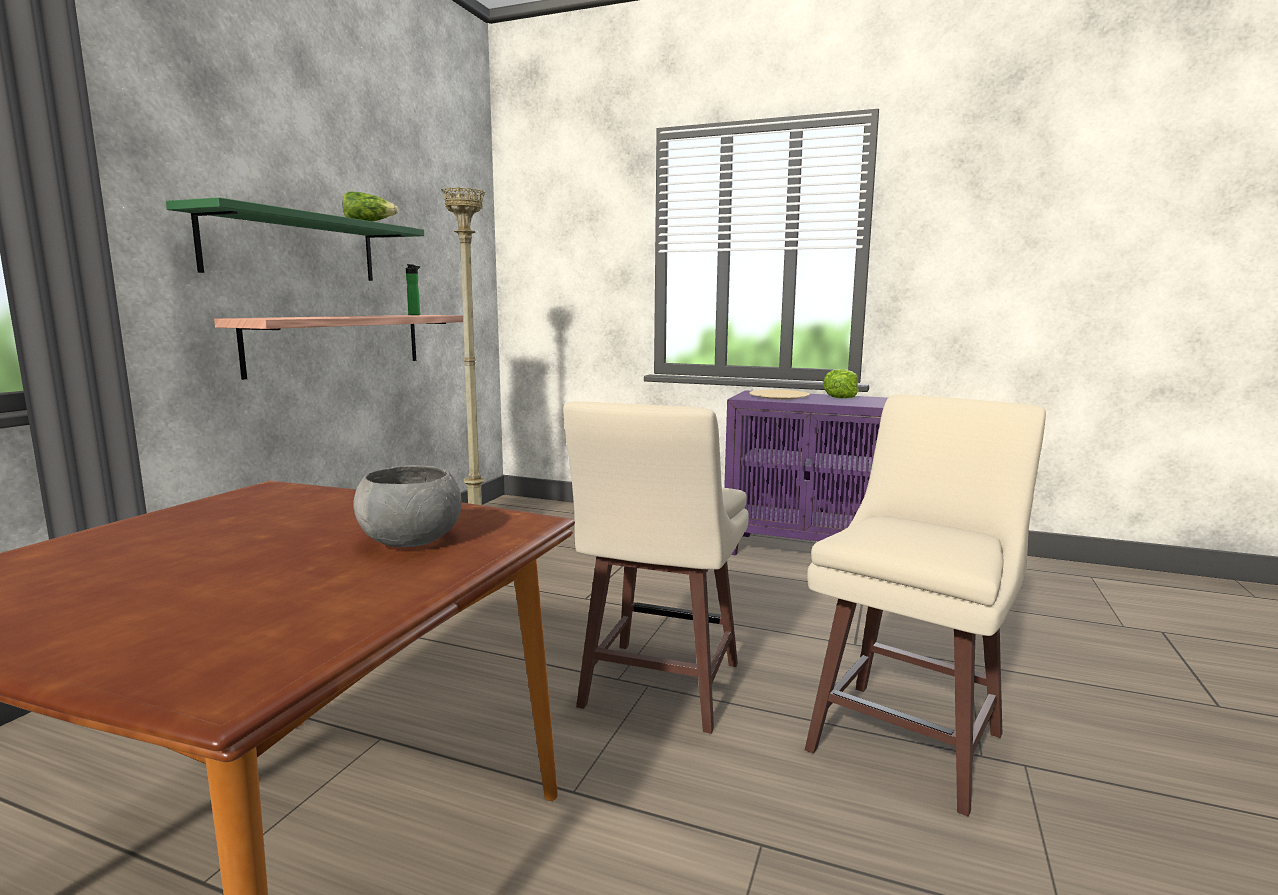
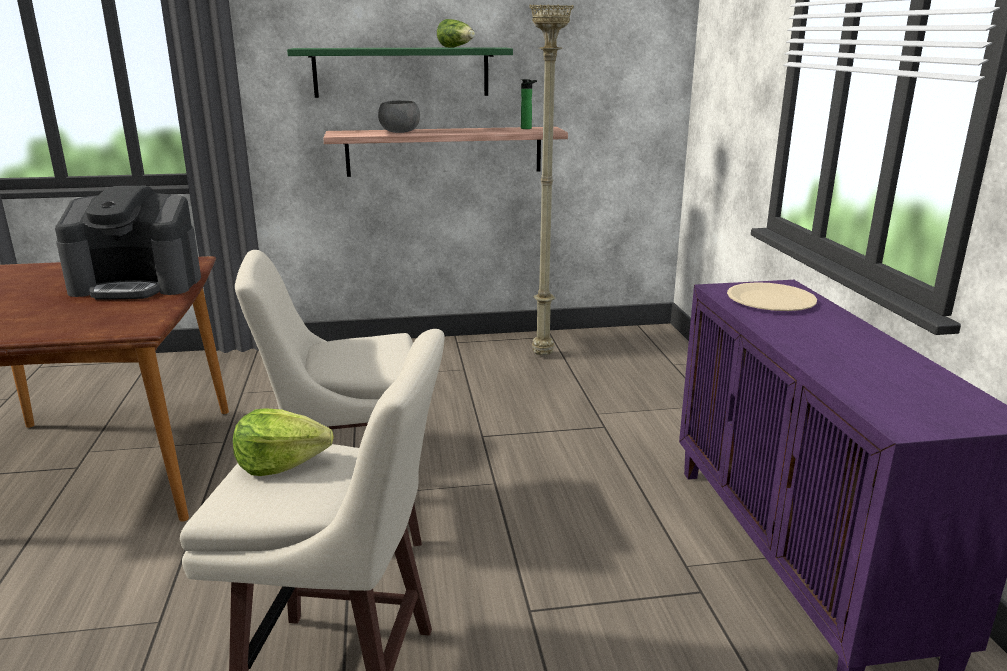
camera: 60 degrees right, 10 degrees up
(318, 514) = (138, 284): none -> coffee machine
(410, 541) = (89, 314): grey bowl -> grey bowl (400, 132)
(840, 397) = (845, 328): lettuce -> lettuce (281, 463)

